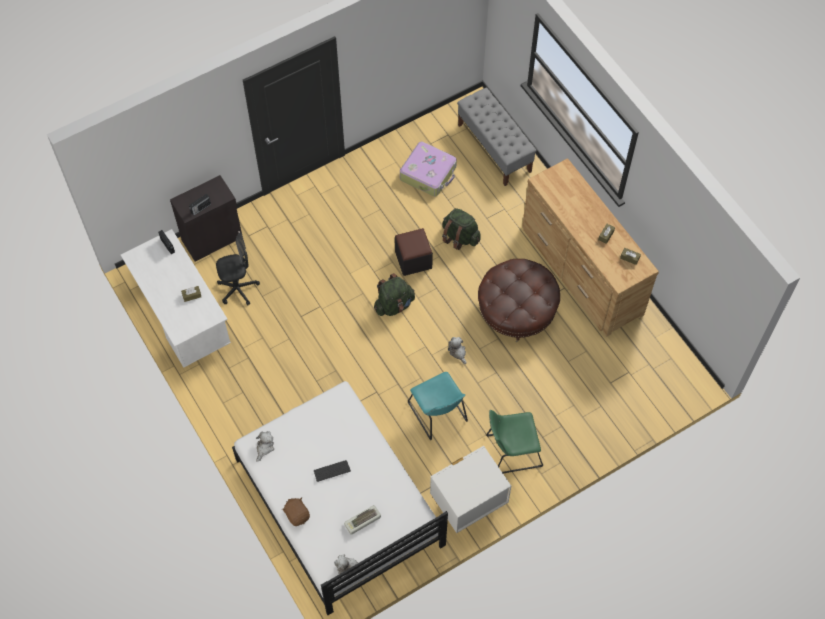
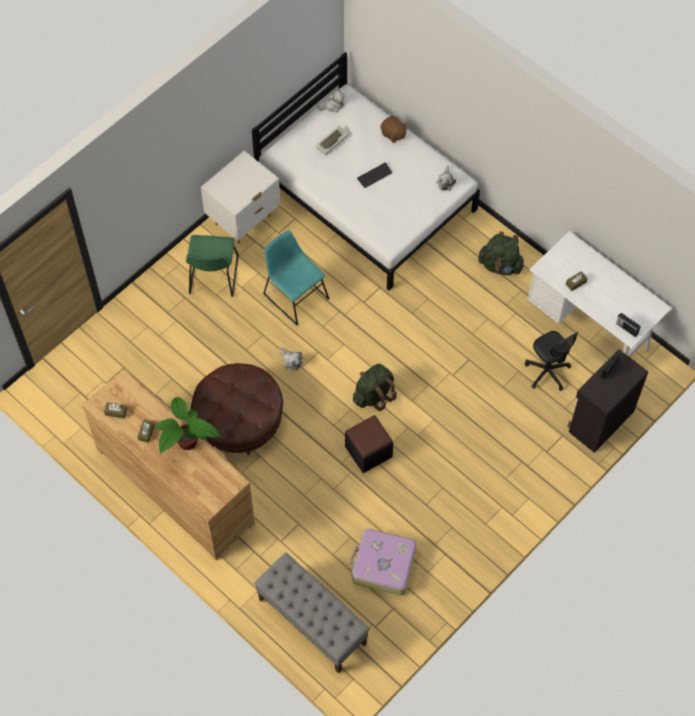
camera: 165 degrees right, 0 degrees up
(238, 289) = (547, 372): black office chair -> black office chair turned 90 degrees counterclockwise
(460, 237) = (323, 492): green backpack -> green backpack (500, 265)
(511, 451) = (213, 277): green chair -> green chair turned 120 degrees clockwise
(574, 217) = (187, 446): none -> potted plant

